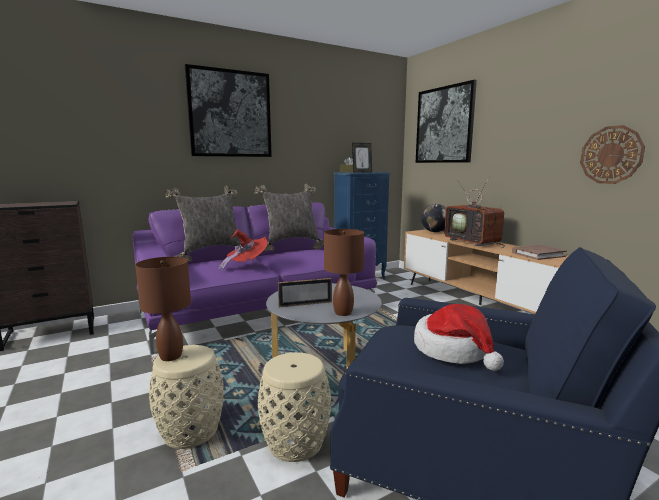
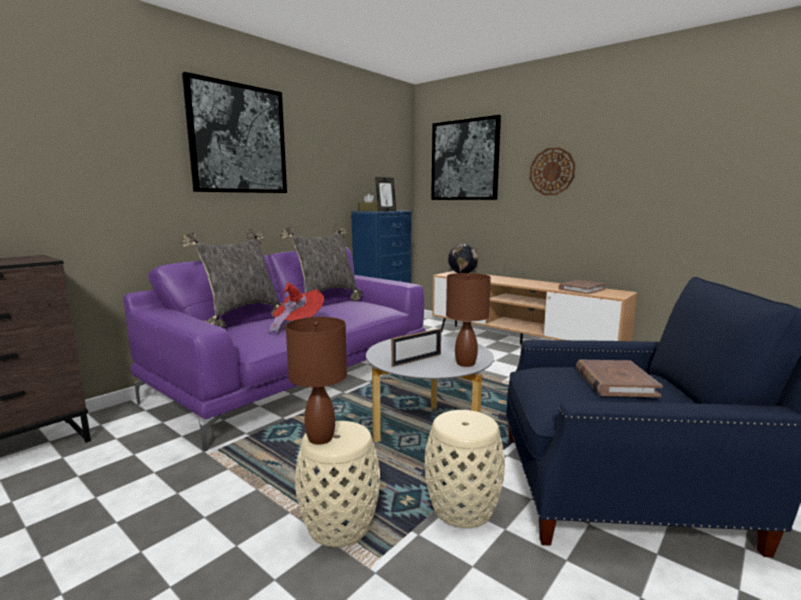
camera: 20 degrees left, 0 degrees up
(454, 350) = (614, 382): hat -> brown book
(474, 242) = (513, 281): television -> none
(611, 155) = (640, 193): wall clock -> wall clock (552, 171)

